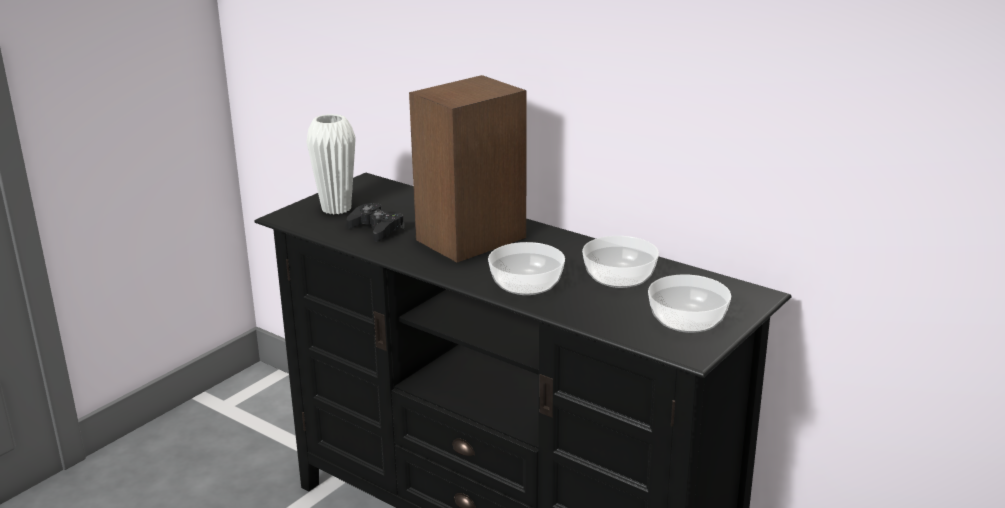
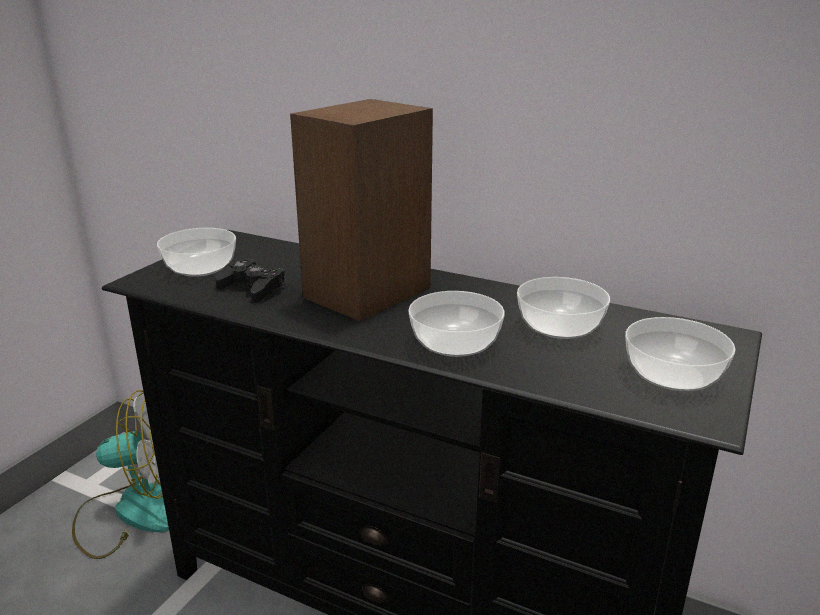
camera: 10 degrees left, 0 degrees up
(264, 432) = (132, 512): none -> fan
(336, 208) = (201, 268): white vase -> bowl

